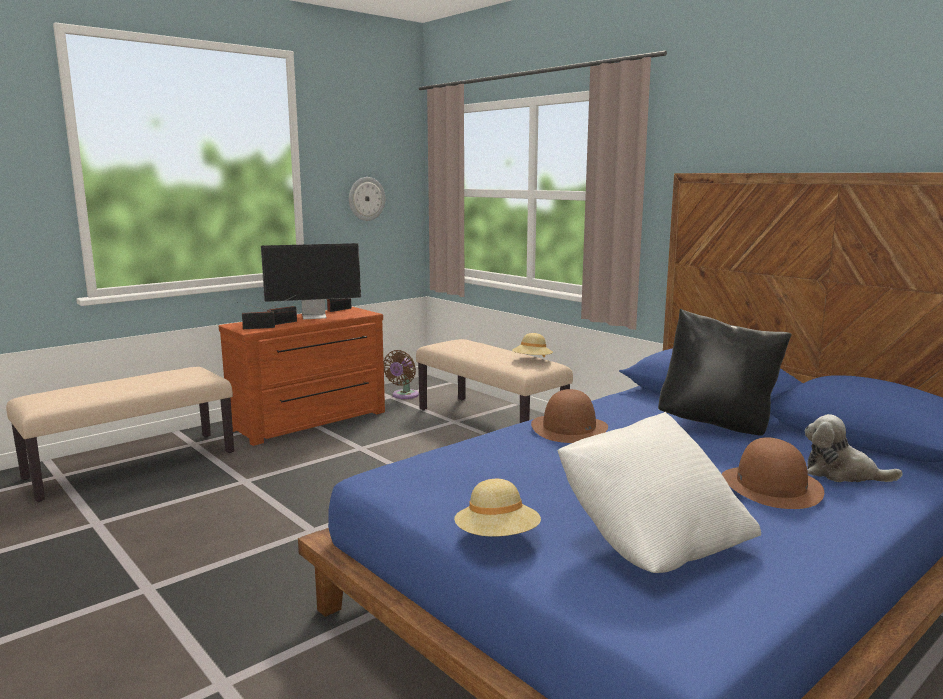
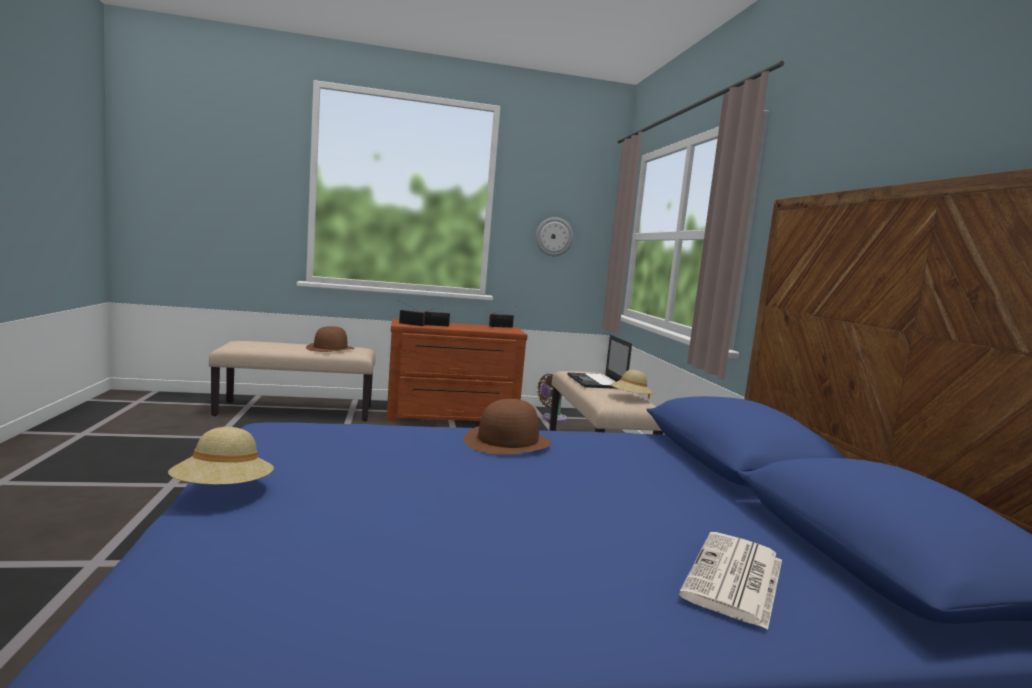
camera: 30 degrees right, 5 degrees down
(315, 316) = (471, 326): monitor -> none
(479, 350) = (596, 382): none -> laptop
(652, 542) = (333, 550): white pillow -> none
(718, 425) = (682, 485): black pillow -> none
(771, 486) = (596, 554): brown hat -> brown hat (330, 348)
(842, 474) = (735, 579): plush toy -> newspaper

